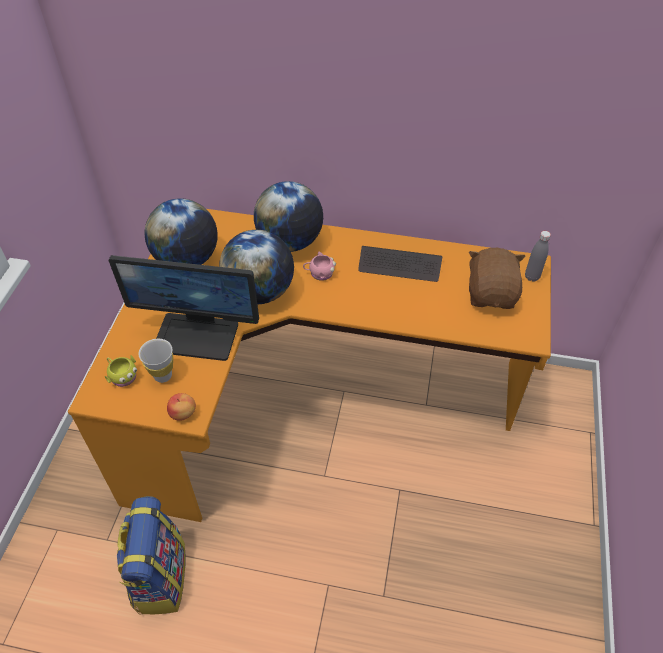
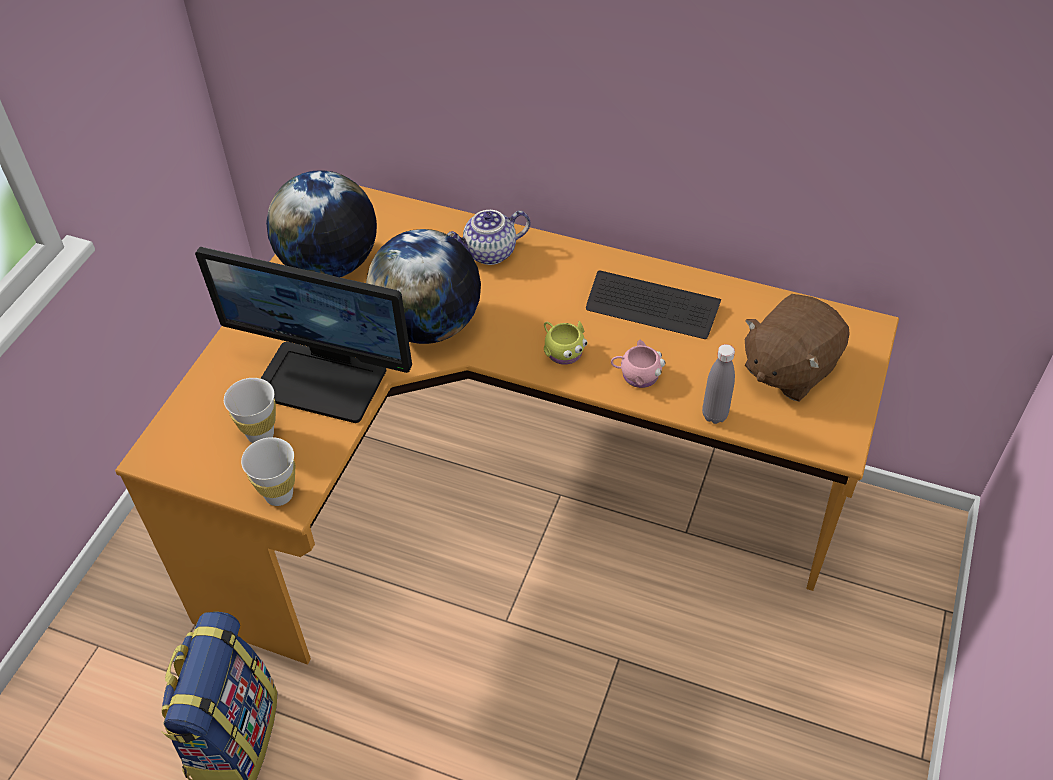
camera: 10 degrees right, 0 degrees up
(122, 376) = (202, 427): yellow mug -> yellow mug (562, 350)
(183, 414) = (279, 495): apple -> white cup
(290, 242) = (490, 254): globe -> teapot
(319, 273) = (525, 306): pink mug -> pink mug (636, 375)
(491, 294) = (788, 368): brown plush toy -> brown plush toy turned 150 degrees counterclockwise
(532, 277) = (860, 348): grey bottle -> grey bottle (714, 415)

